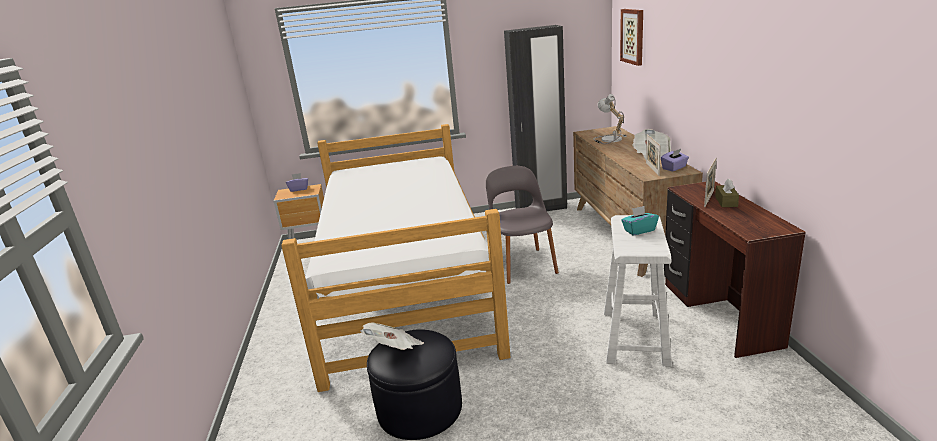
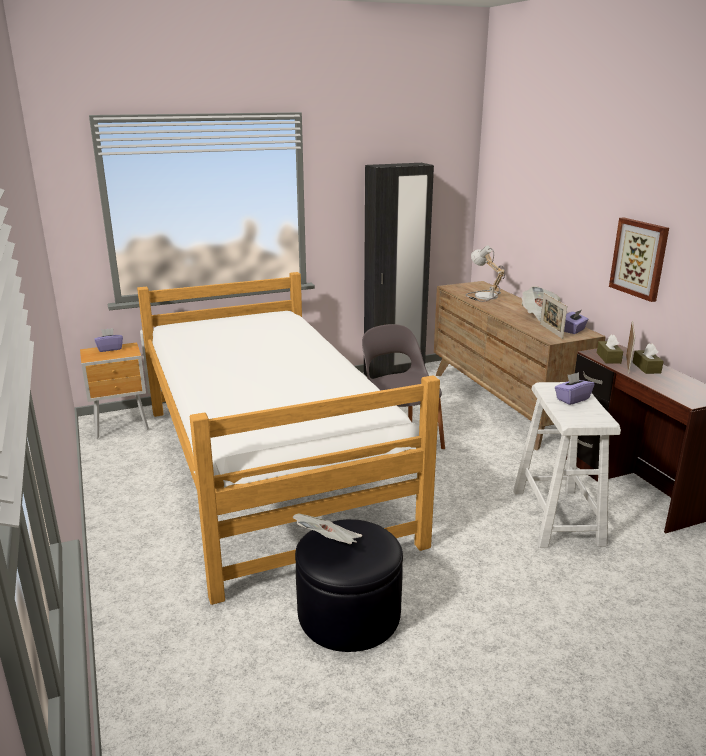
camera: 15 degrees left, 0 degrees up
(633, 36) = (511, 182): picture -> picture (639, 258)
(639, 230) = (572, 399): turquoise tissue box -> purple tissue box
(694, 193) = (608, 358): none -> brown tissue box

